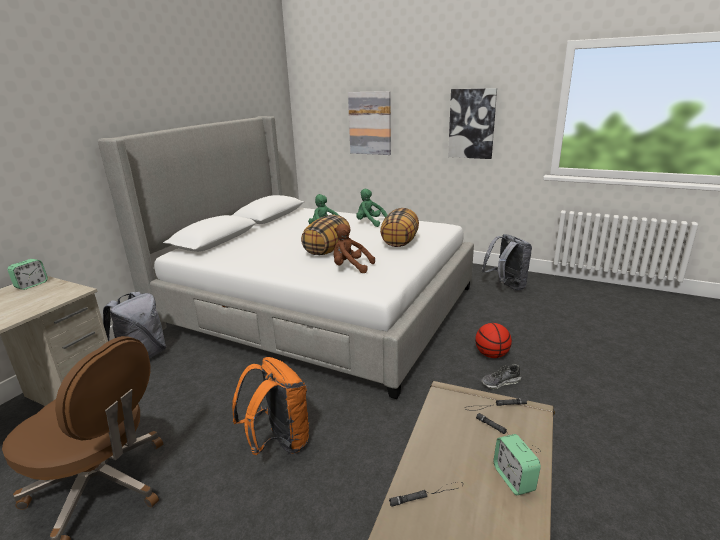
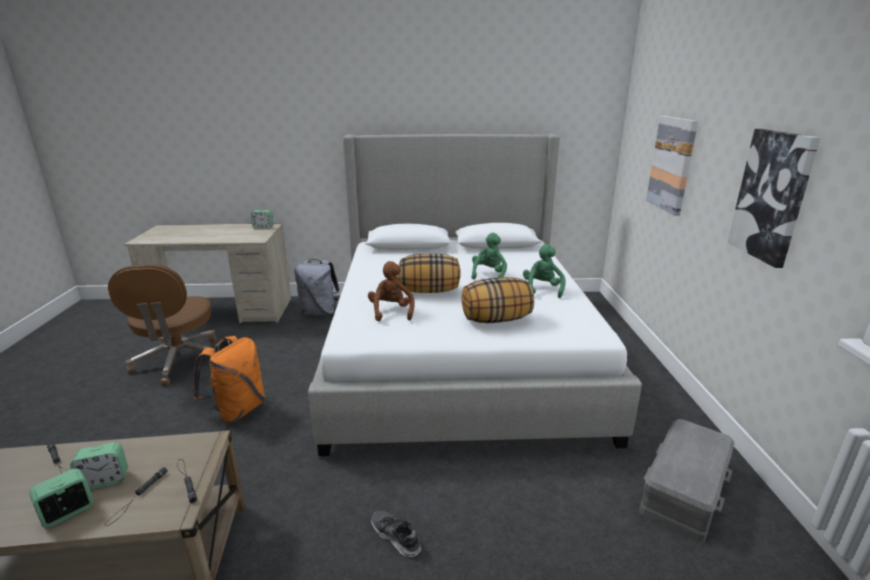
camera: 60 degrees right, 0 degrees up
(473, 456) = (104, 480): none -> alarm clock
(491, 355) = (456, 514): basketball -> none
(506, 286) = (683, 488): grey backpack -> grey storage box

